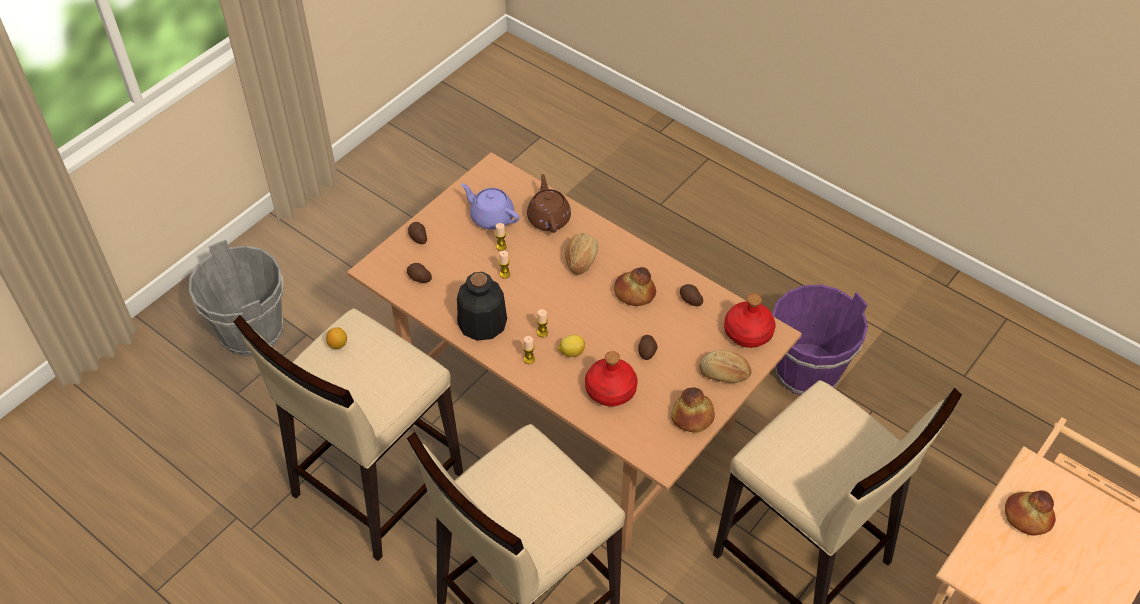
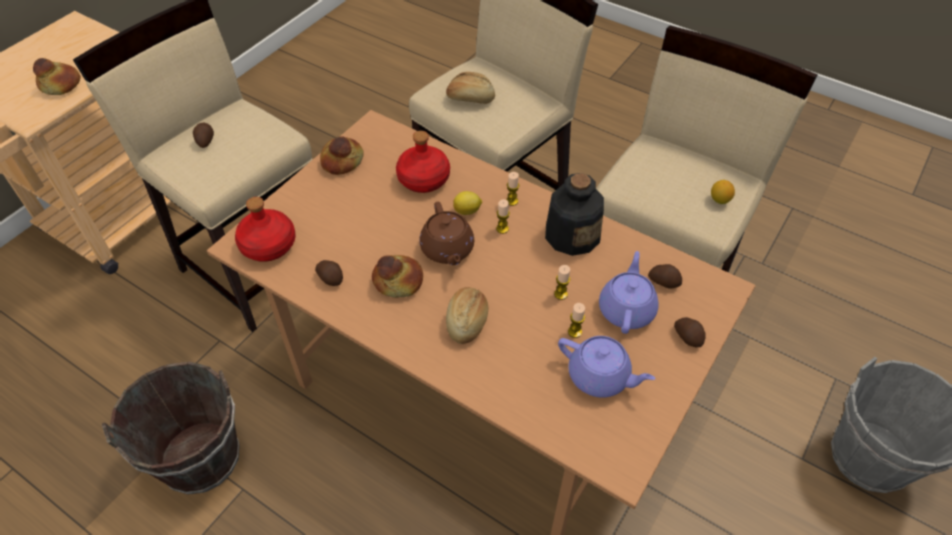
camera: 175 degrees right, 0 degrees up
(456, 259) = (626, 309): none -> purple teapot
(548, 218) = (519, 381): brown teapot -> brown teapot (447, 250)
(647, 351) = (385, 217): potato -> potato (205, 141)
(724, 374) = (304, 200): bread -> bread (470, 98)
(806, 371) = (201, 459): purple bucket -> brown bucket

